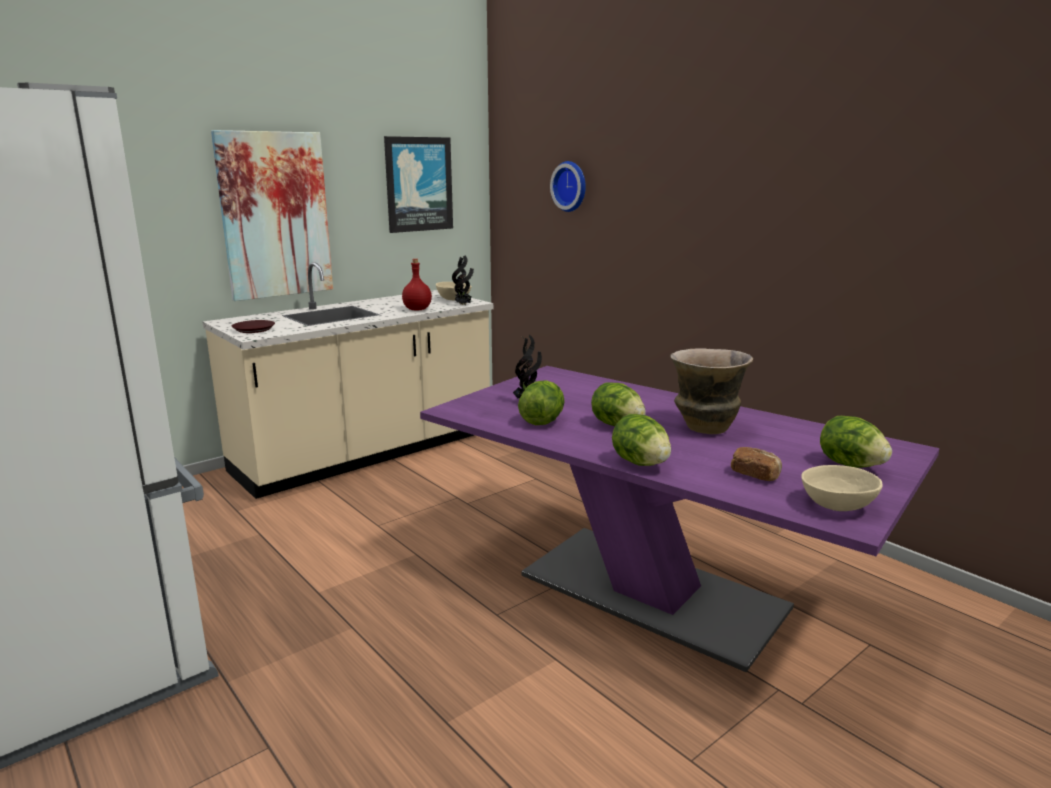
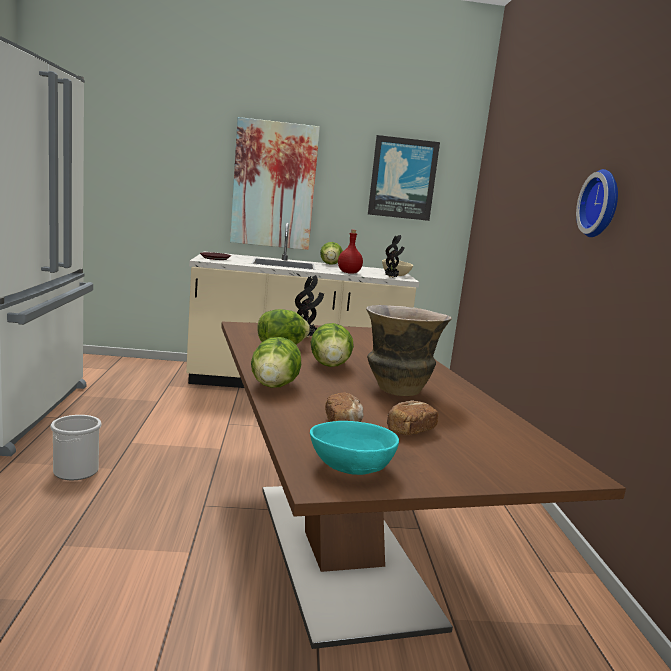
camera: 35 degrees right, 5 degrees down
(320, 650) = (76, 471): none -> bucket
(571, 186) = (513, 186): wall clock -> wall clock (602, 204)
(652, 592) = (341, 552): purple dining table -> brown dining table
(789, 460) = (409, 430): none -> bread
(838, 505) = (352, 468): beige bowl -> turquoise bowl
(850, 465) = (463, 455): lettuce -> lettuce (330, 264)

